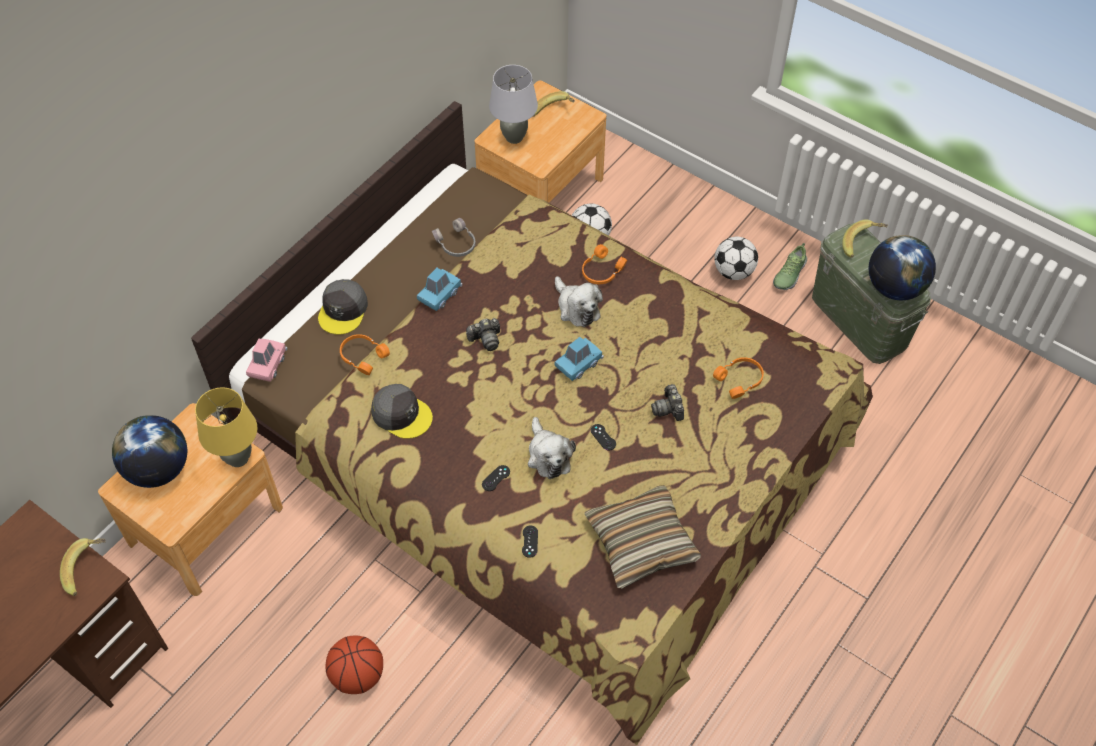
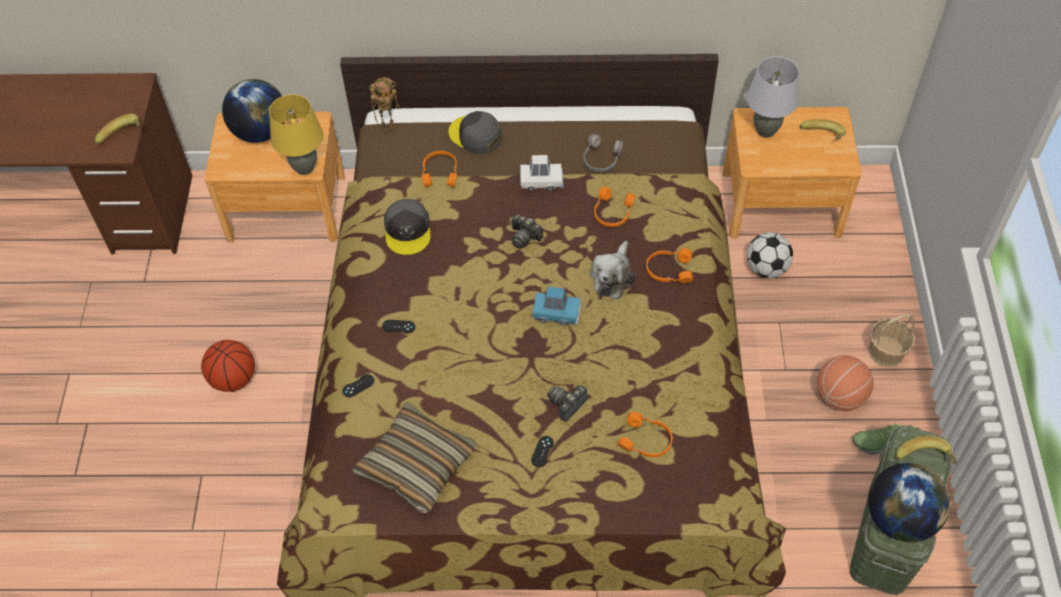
camera: 55 degrees right, 0 degrees up
(267, 364) = (388, 126): pink toy car -> toy robot
(343, 310) = (475, 135): grey cap -> grey cap turned 60 degrees clockwise
(439, 294) = (541, 181): blue toy car -> white toy car
(515, 270) = (612, 212): none -> orange headphones
(548, 455) = (448, 348): plush toy -> none
(603, 437) = (498, 374): black game controller -> black game controller (542, 451)
(720, 222) = (886, 352): none -> basket
(733, 272) = (840, 396): football -> basketball

